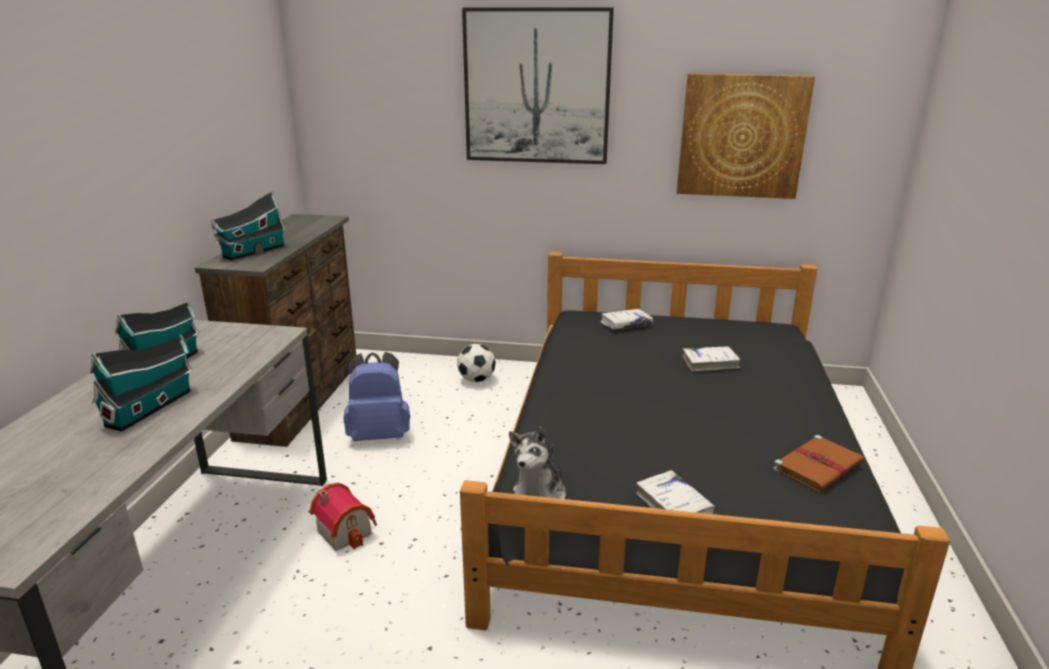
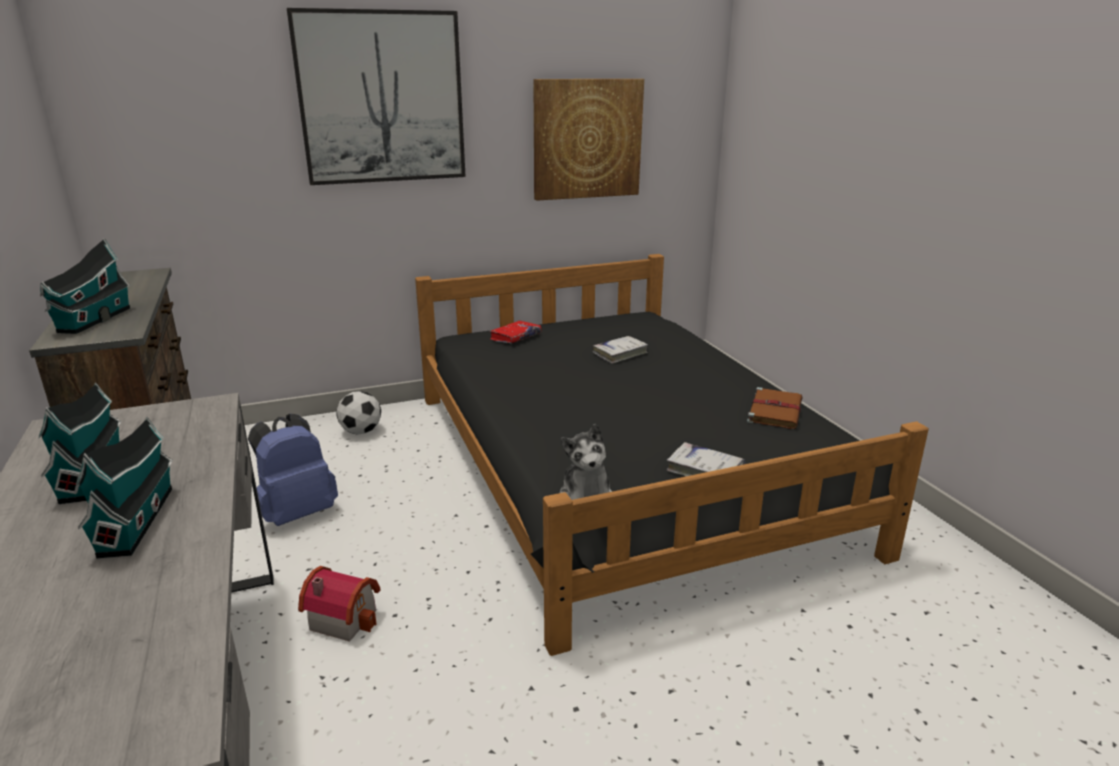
camera: 30 degrees left, 0 degrees up
(626, 324) = (515, 337): white book -> red book

